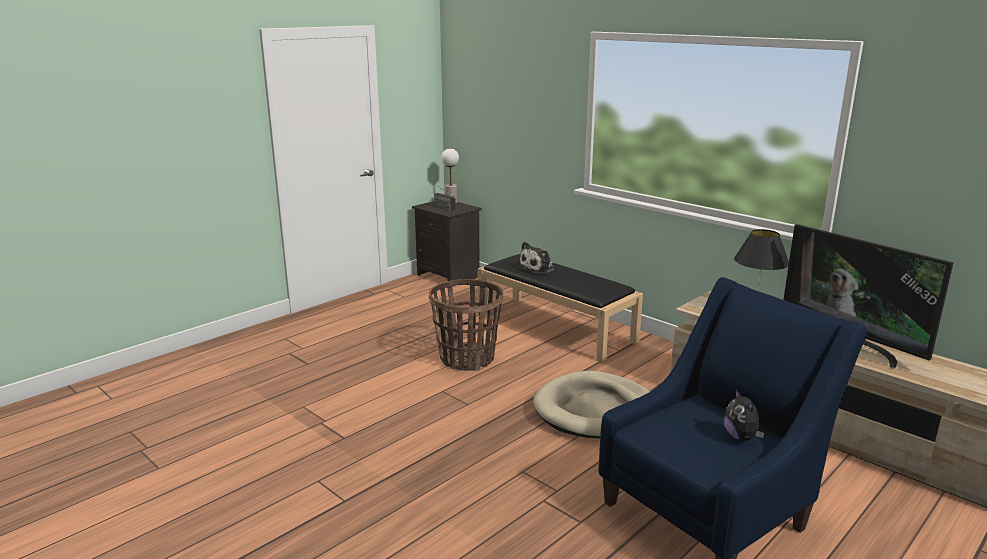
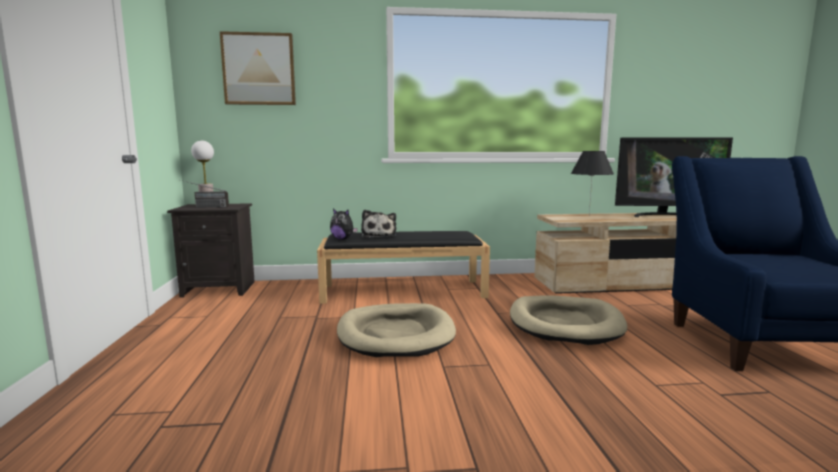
camera: 50 degrees left, 10 degrees down
(467, 358) = (396, 334): basket -> beige dog bed
(493, 89) = (259, 69): none -> picture
(741, 437) = (794, 259): plush toy -> plush toy (343, 239)

